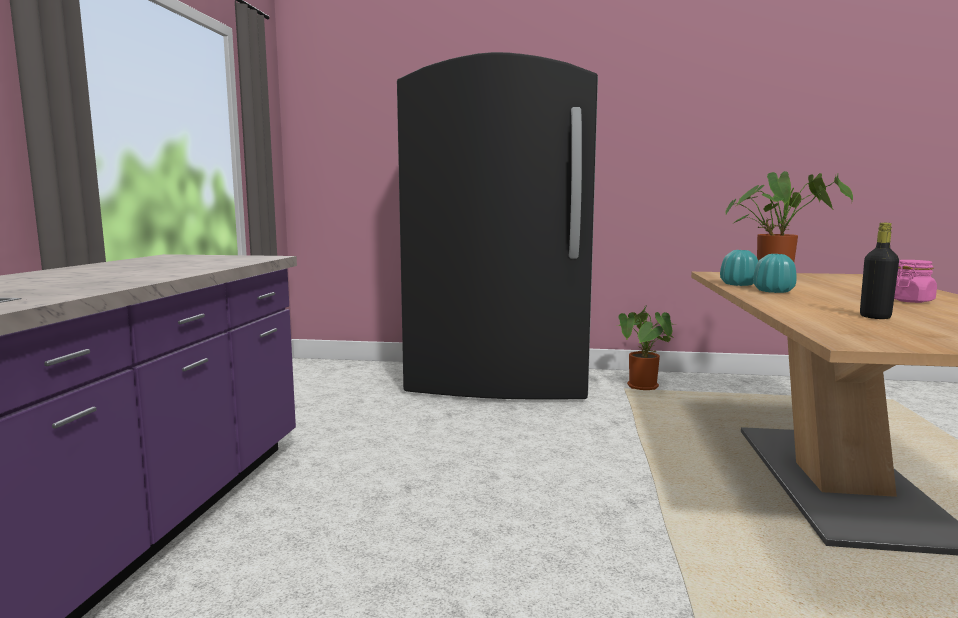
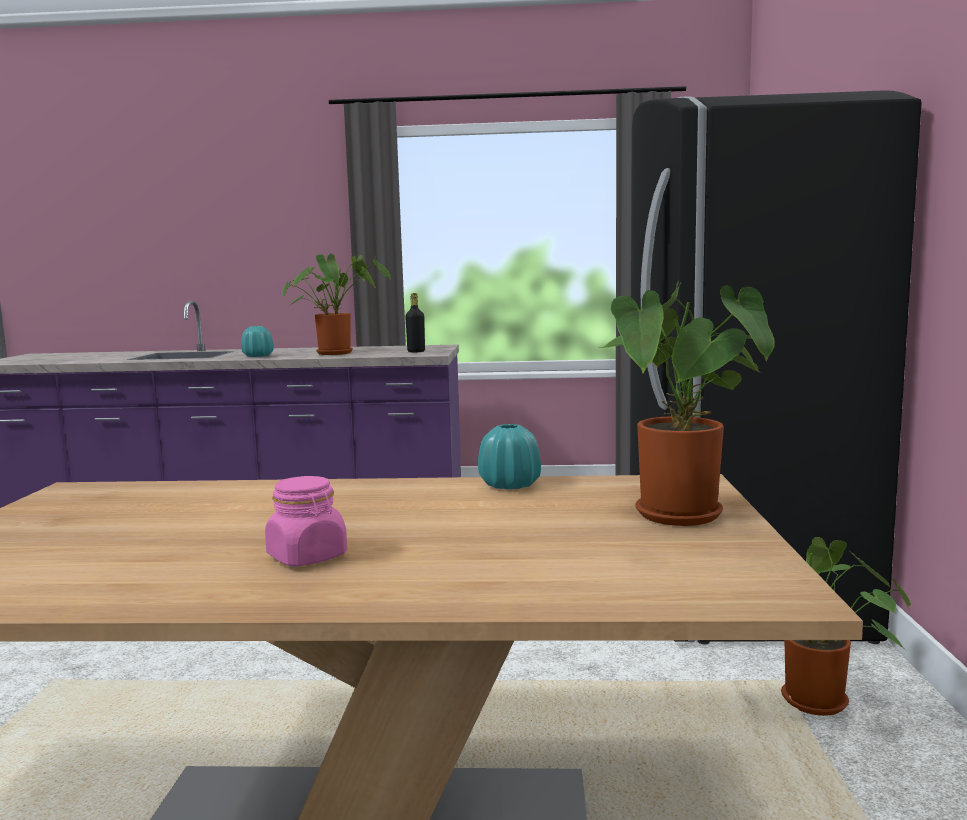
camera: 85 degrees right, 0 degrees up
(153, 269) = (338, 353): none -> potted plant
(773, 291) = (426, 495): turquoise vase -> turquoise vase (258, 356)
(875, 317) = (180, 514): black bottle -> black bottle (416, 351)

